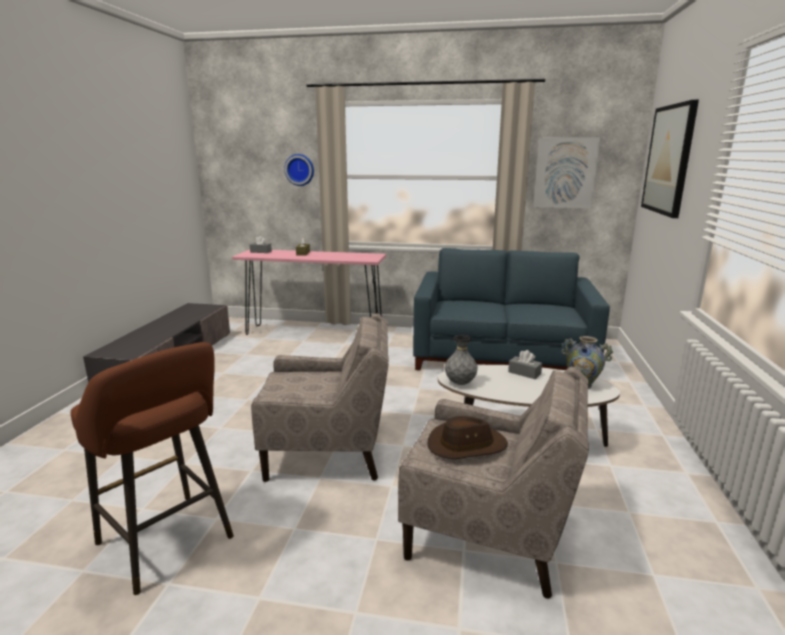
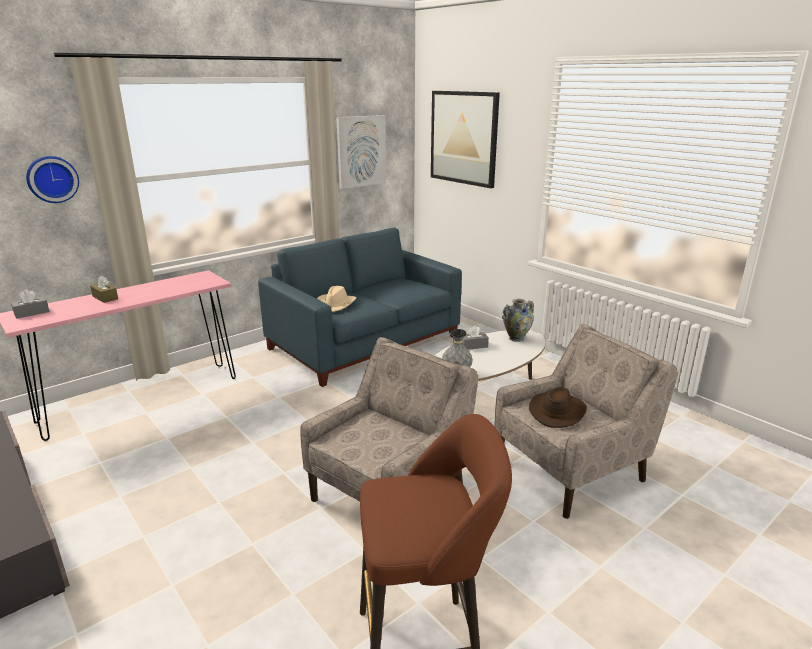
camera: 50 degrees left, 5 degrees up
(462, 305) = (336, 304): none -> beige hat

